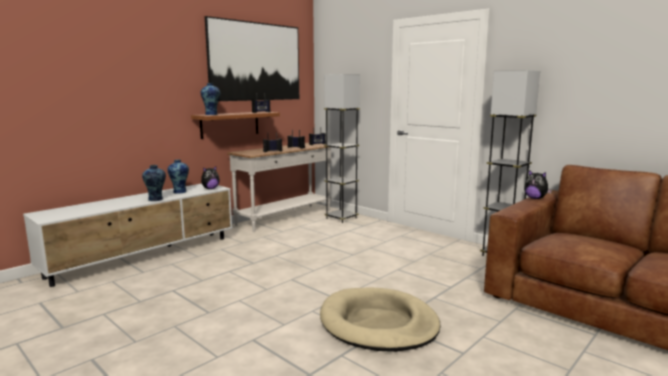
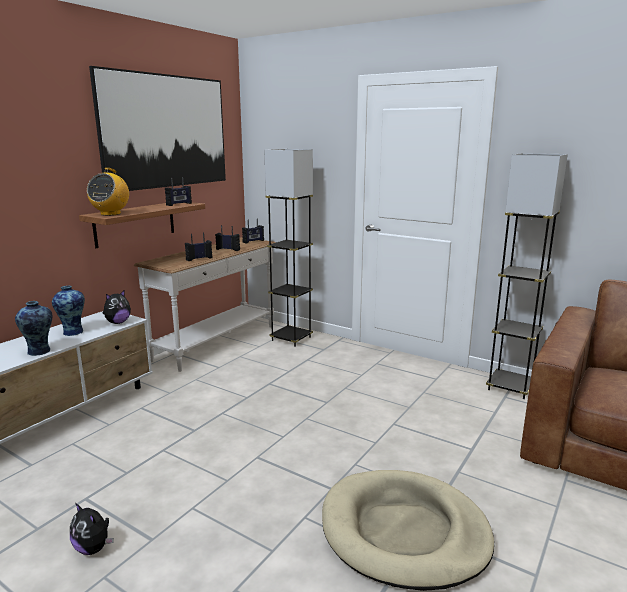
camera: 10 degrees left, 5 degrees up
(211, 114) = (111, 214): vase -> radio
(535, 198) = (570, 325): plush toy -> plush toy (94, 548)

